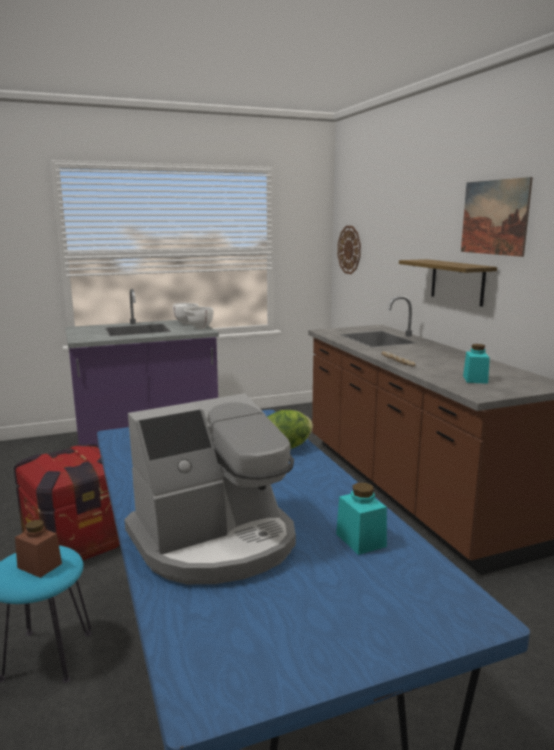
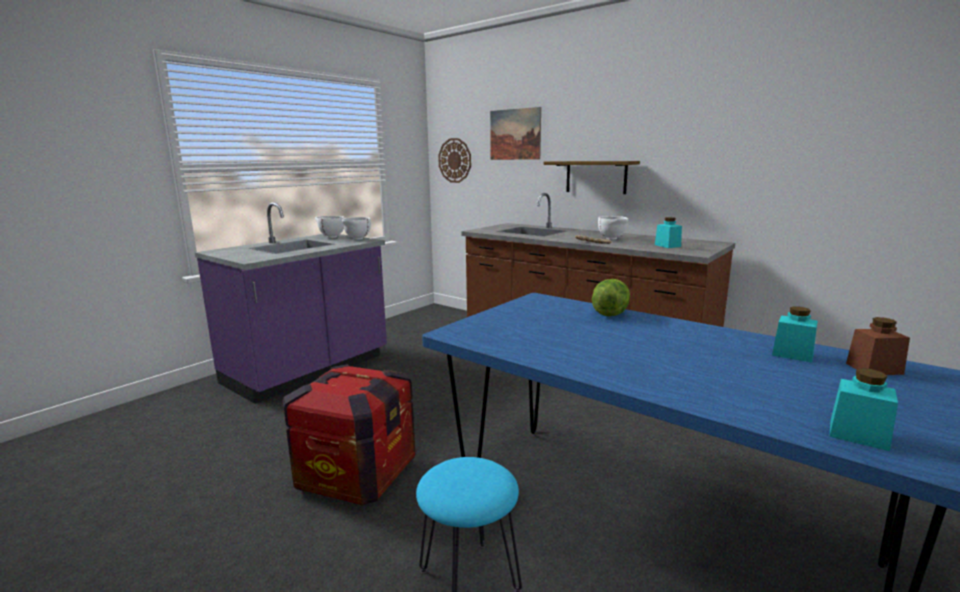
camera: 30 degrees left, 0 degrees up
(39, 565) = (477, 478): brown jar -> brown jar (874, 369)
(208, 634) = (858, 435): none -> turquoise jar
(215, 541) = (717, 381): coffee machine -> none
(436, 360) = (612, 239): none -> white bowl
(494, 217) = (634, 121): picture -> picture (515, 134)

